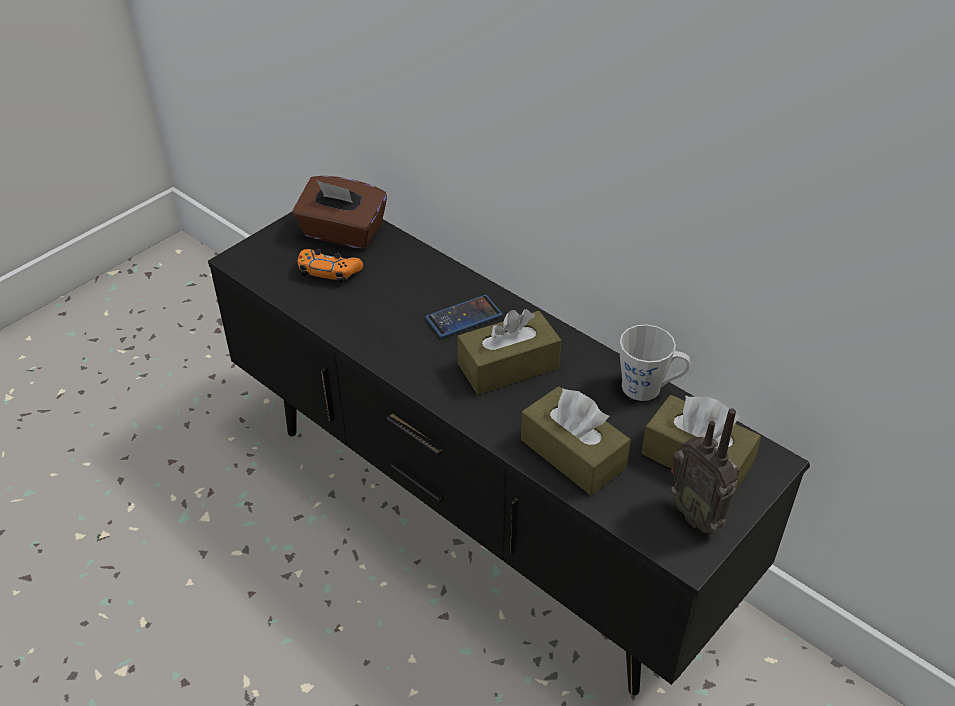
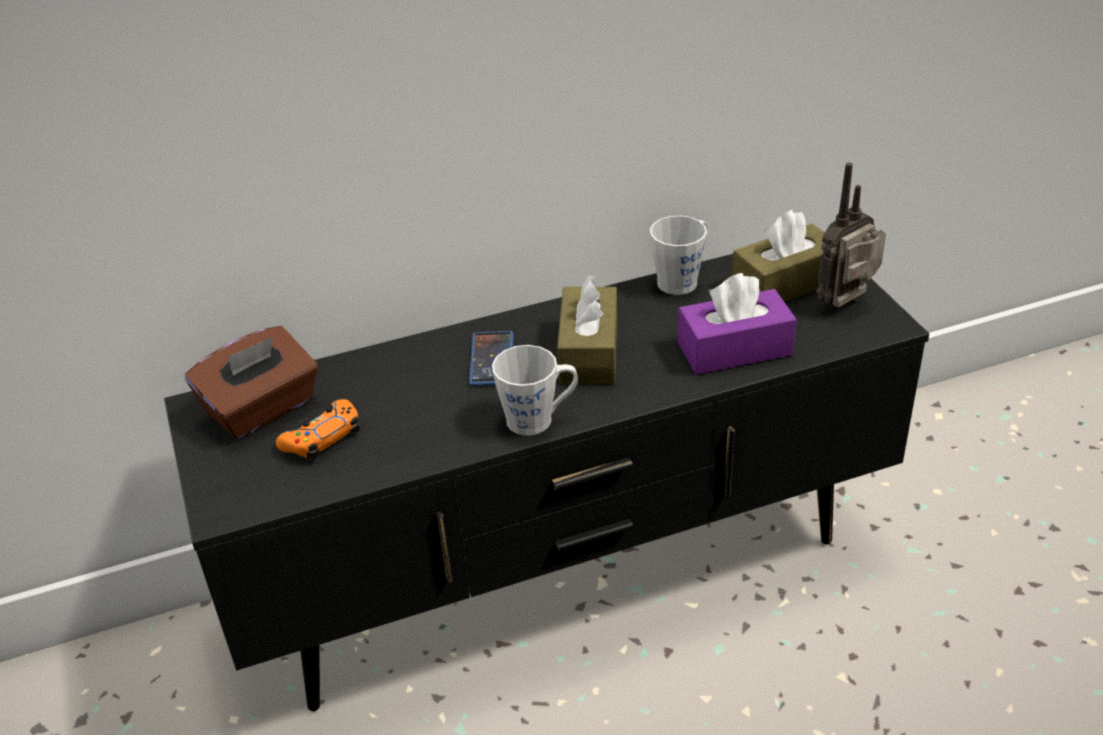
camera: 60 degrees left, 5 degrees down
(410, 367) = (538, 419): none -> grey mug
(572, 454) = (734, 349): brown tissue box -> purple tissue box
(697, 514) = (847, 304): radio -> radio turned 150 degrees clockwise

